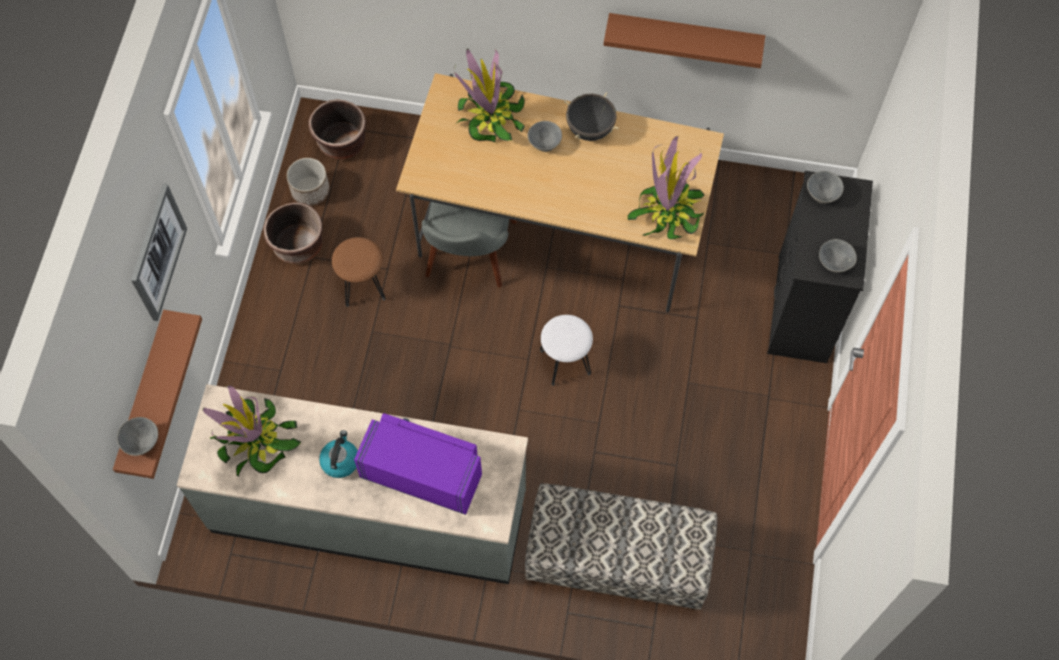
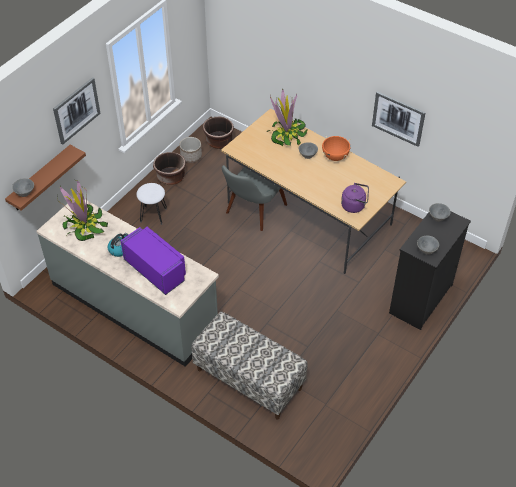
camera: 25 degrees right, 15 degrees down
(363, 285) = (192, 205): brown stool -> none
(564, 362) = (275, 276): white stool -> white stool (153, 215)
(590, 129) = (335, 156): black cooking pot -> orange cooking pot
(667, 212) = (354, 205): potted plant -> purple kettle
(685, 36) = (398, 118): brown shelf -> picture

